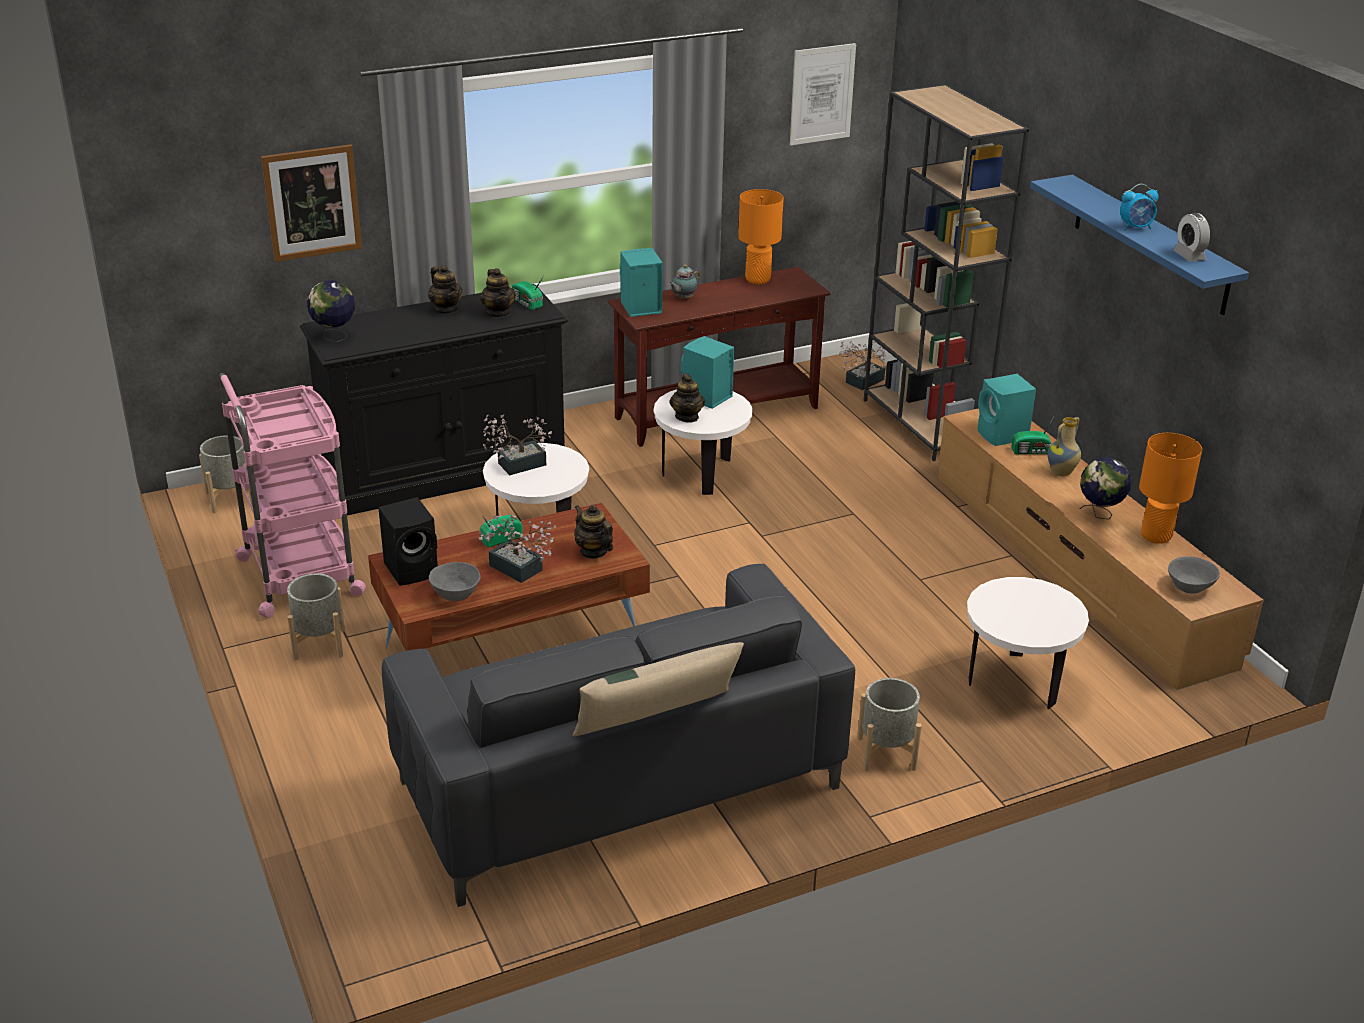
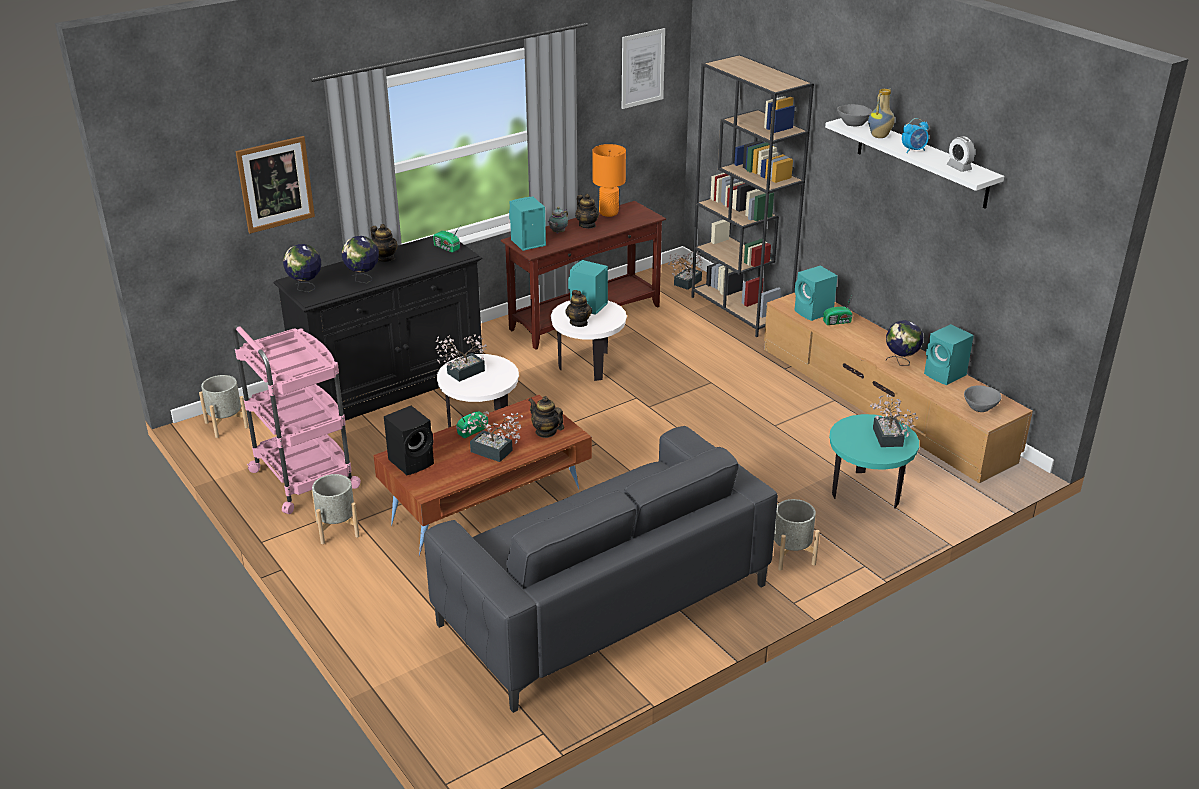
camera: 10 degrees left, 0 degrees up
(408, 333) = (363, 280): none -> globe
(456, 594) = (453, 476): grey bowl -> grey bowl (853, 124)
(498, 312) = (427, 257): teapot -> teapot (587, 225)
(656, 722) = (649, 552): beige pillow -> none
(1016, 683) = (867, 493): white side table -> turquoise side table
(1046, 615) = (888, 440): none -> potted plant
(1061, 473) = (864, 335): vase -> vase (880, 136)
(1150, 244) = (921, 161): blue shelf -> white shelf
(1156, 538) = (945, 375): orange table lamp -> turquoise speaker

